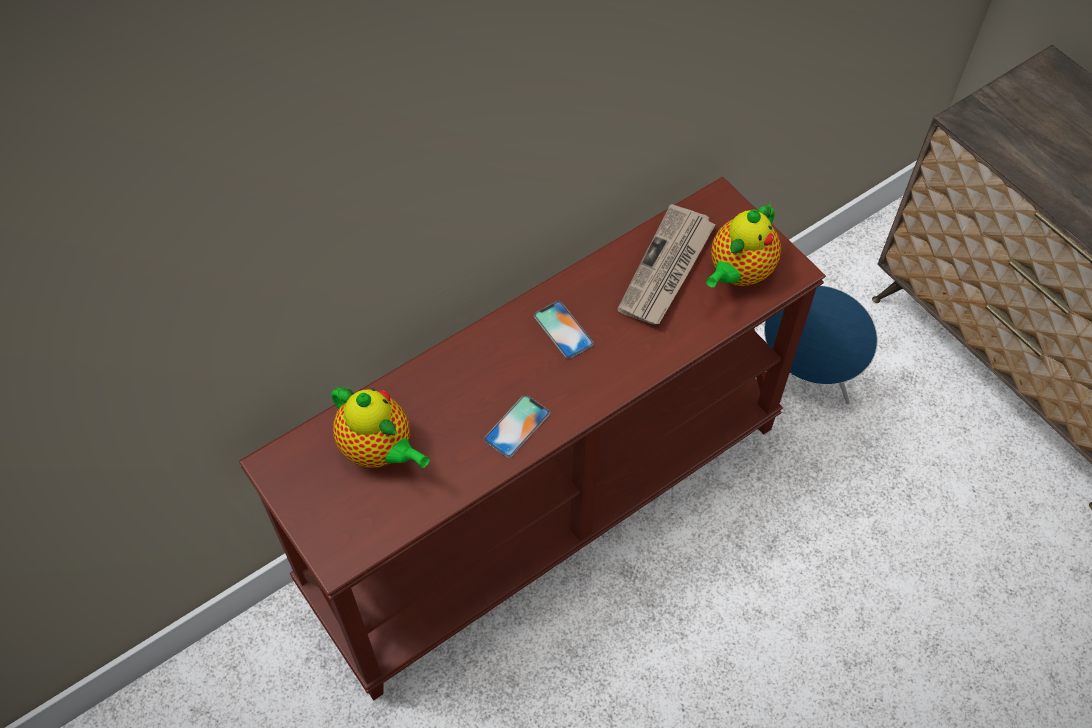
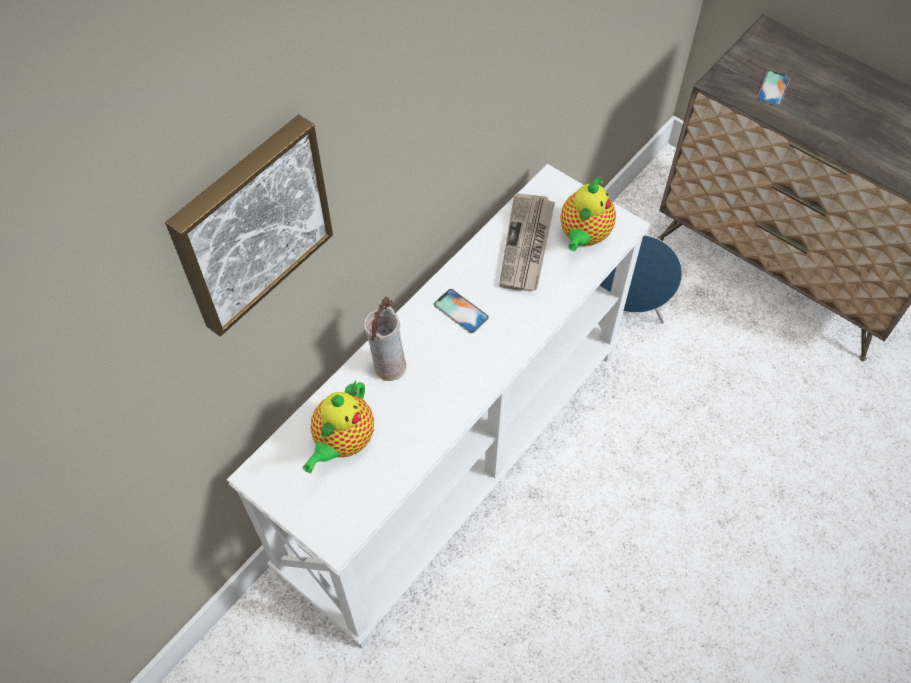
camera: 15 degrees left, 0 degrees up
(292, 172) = (250, 224): none -> picture
(379, 450) = (342, 442): teapot -> teapot turned 90 degrees clockwise
(458, 376) = (388, 367): none -> vase
(517, 426) = (448, 396): phone -> phone (773, 88)
(545, 504) = (454, 456): brown console table -> white console table

